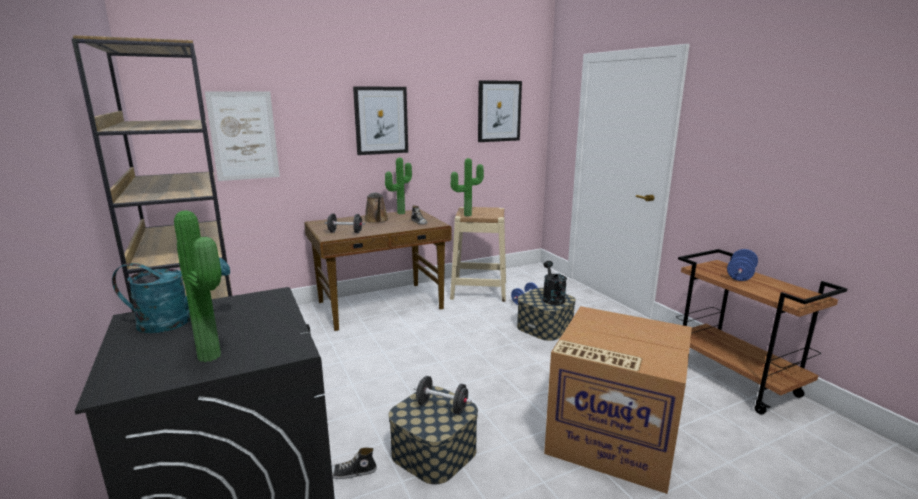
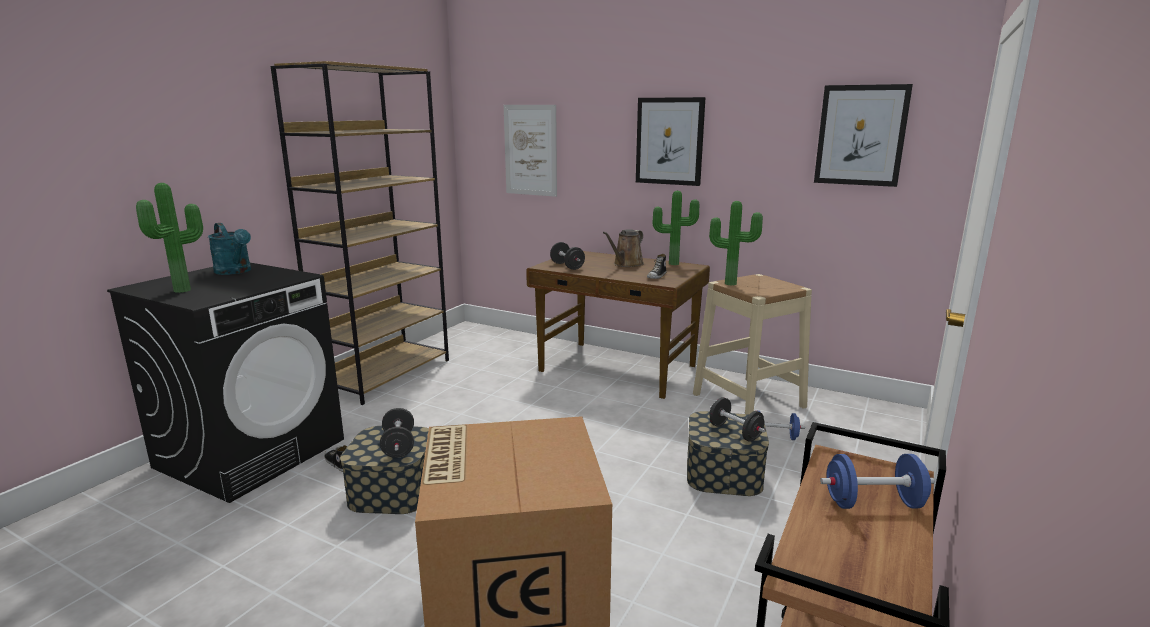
camera: 55 degrees right, 0 degrees up
(552, 298) = (735, 432): black watering can -> black dumbbell

